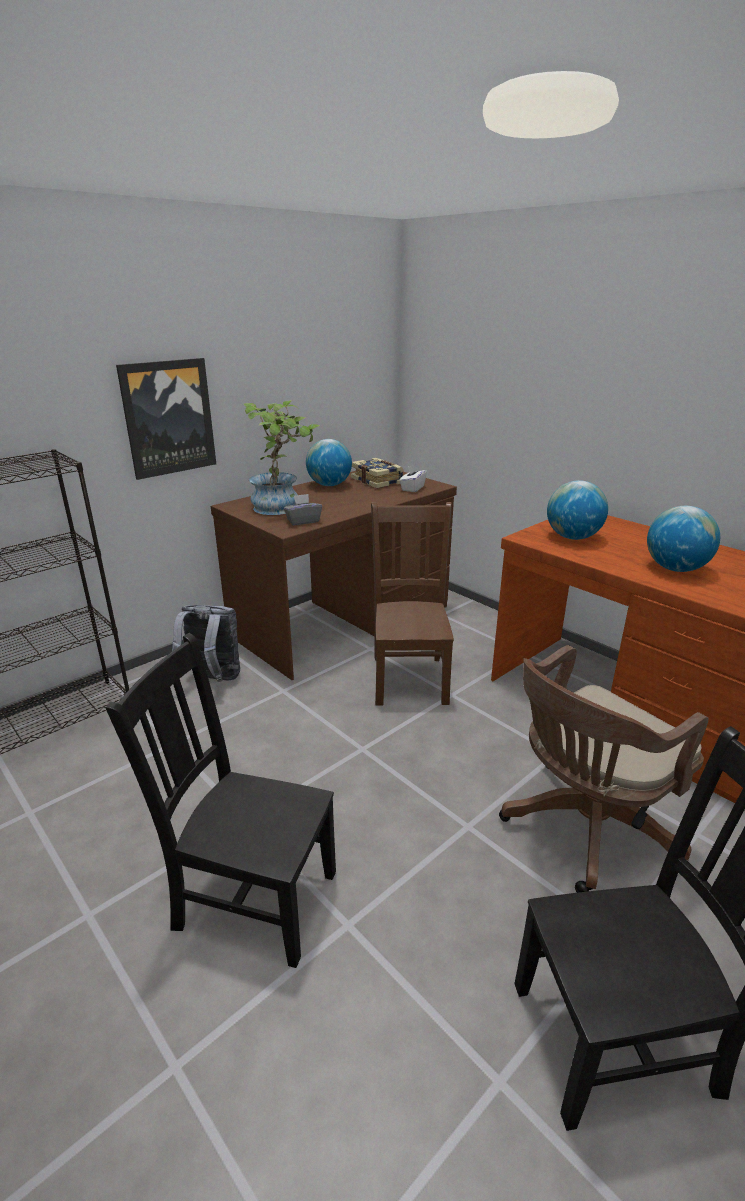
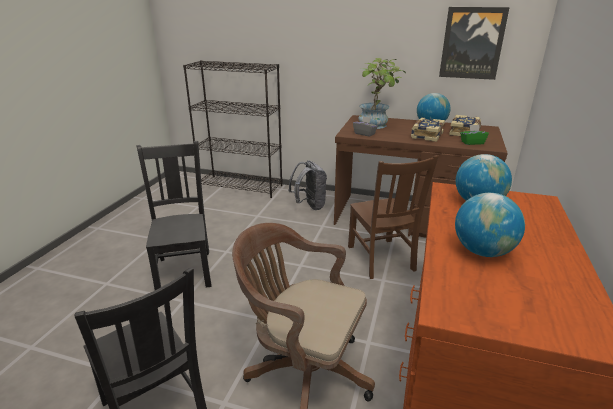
camera: 60 degrees right, 0 degrees up
(168, 418) = (339, 59): picture -> picture (472, 43)
(360, 497) = (426, 135): none -> book
(409, 678) = (381, 259): brown chair -> brown chair turned 105 degrees clockwise
(412, 488) = (472, 143): white tissue box -> green tissue box

